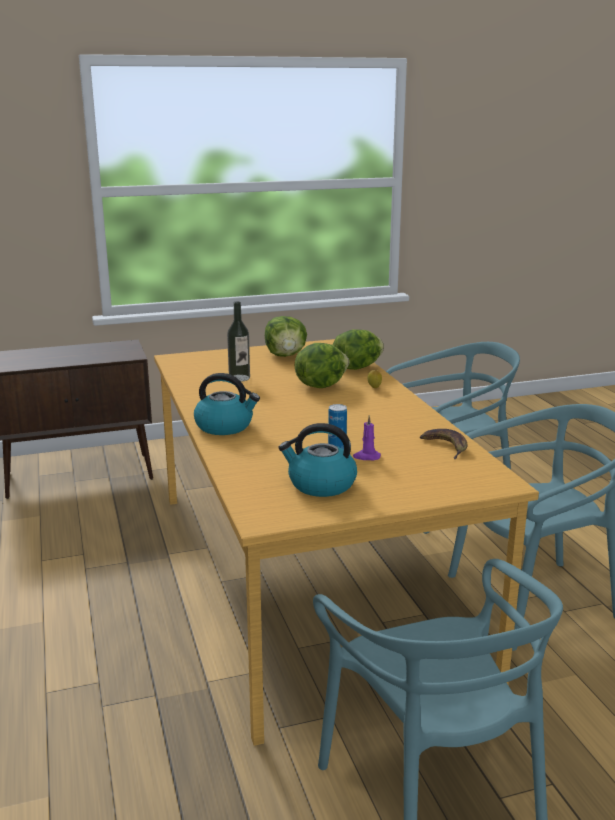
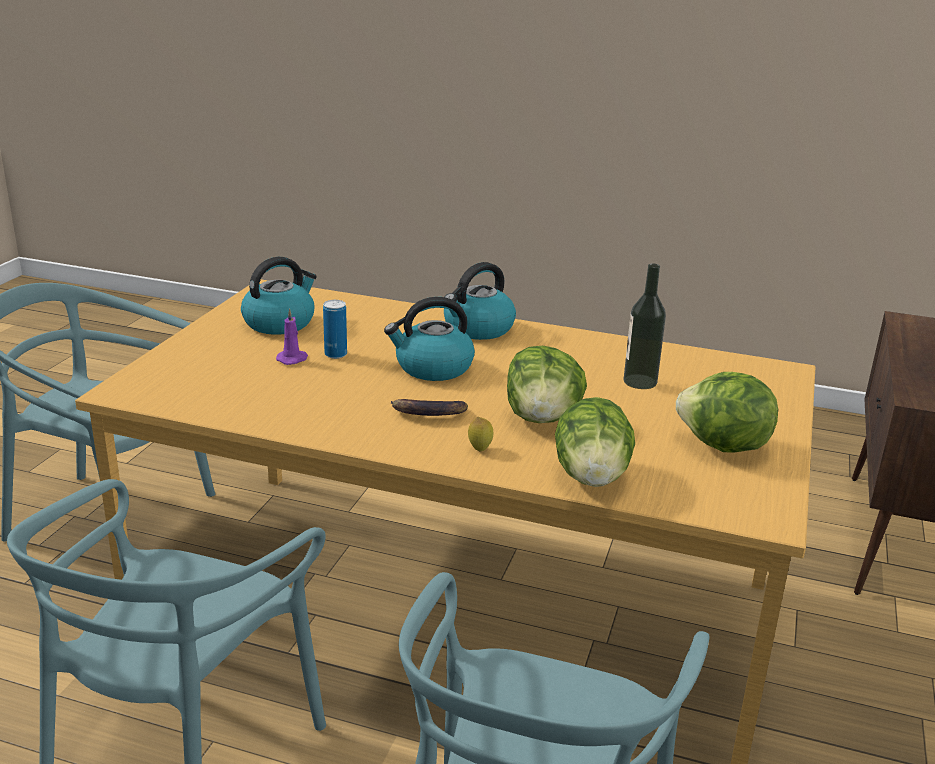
camera: 125 degrees right, 5 degrees up
(306, 420) = (432, 368): none -> kettle
(445, 446) = (238, 404): banana -> banana (427, 413)

